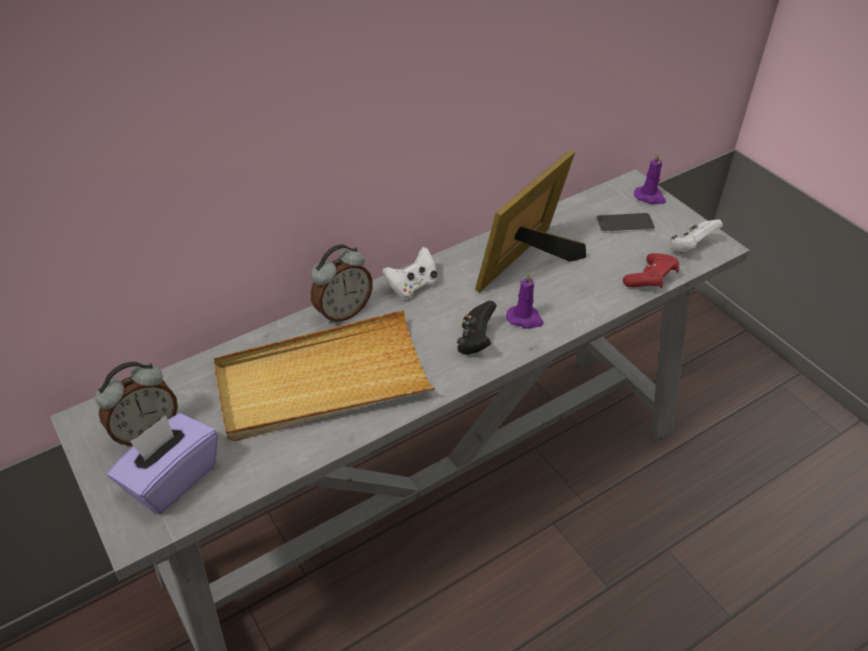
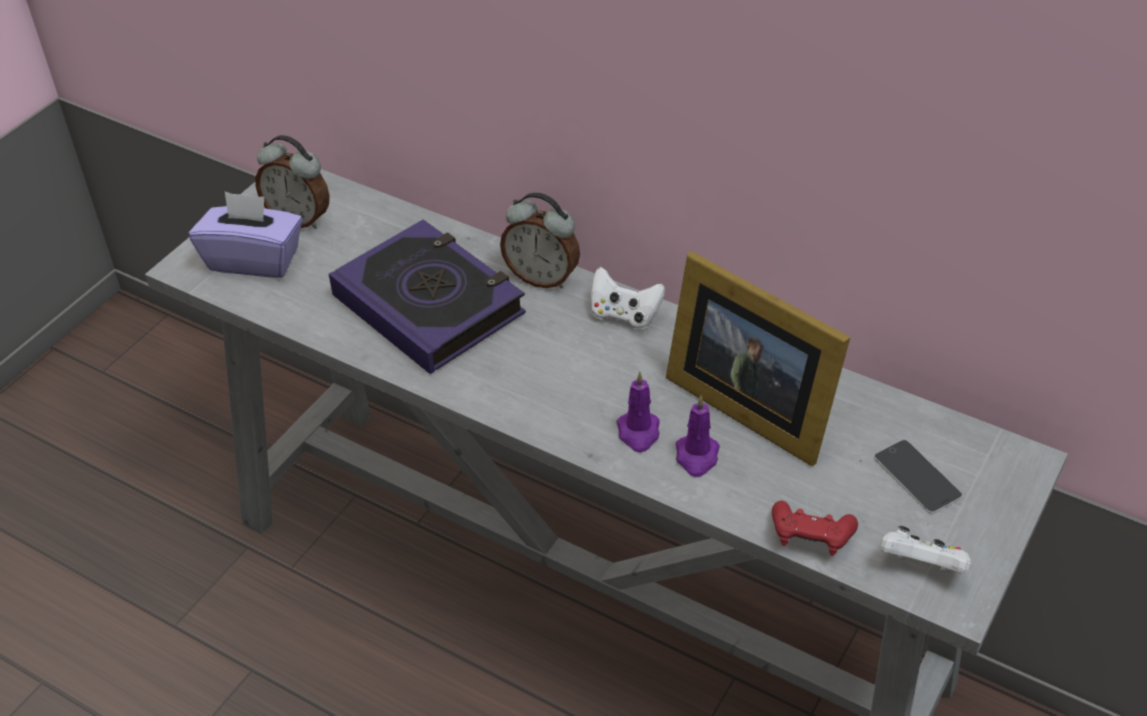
camera: 65 degrees right, 0 degrees up
(322, 382) = (429, 304): beige tray -> book
(475, 341) = (569, 401): black game controller -> none
(529, 263) = (748, 403): picture frame -> picture frame turned 150 degrees counterclockwise
(650, 197) = (1008, 488): purple candle -> purple candle (697, 457)

